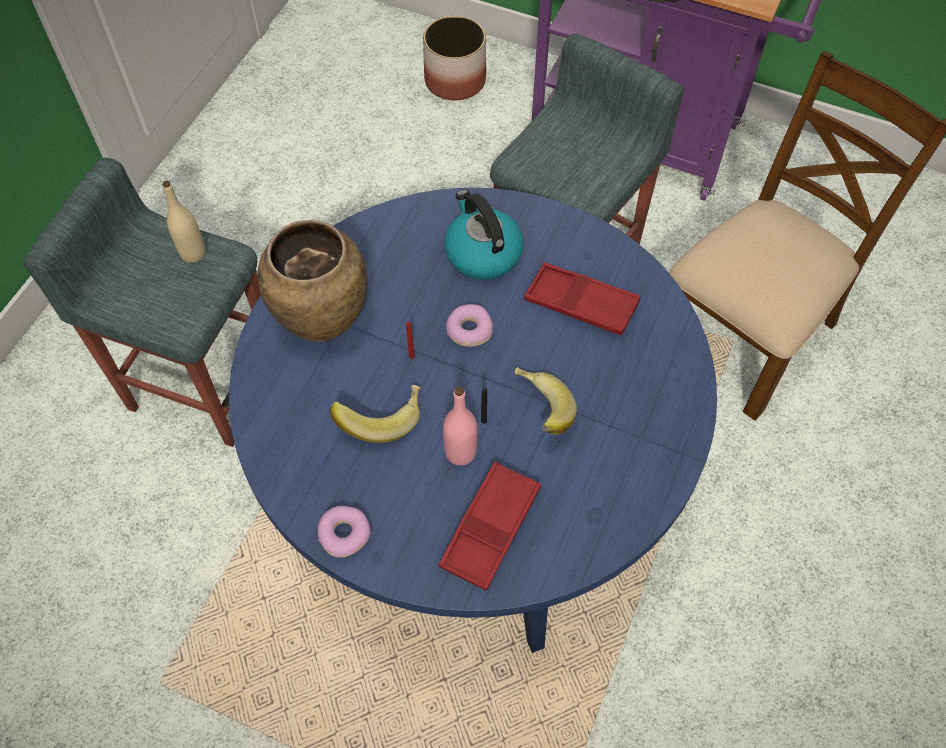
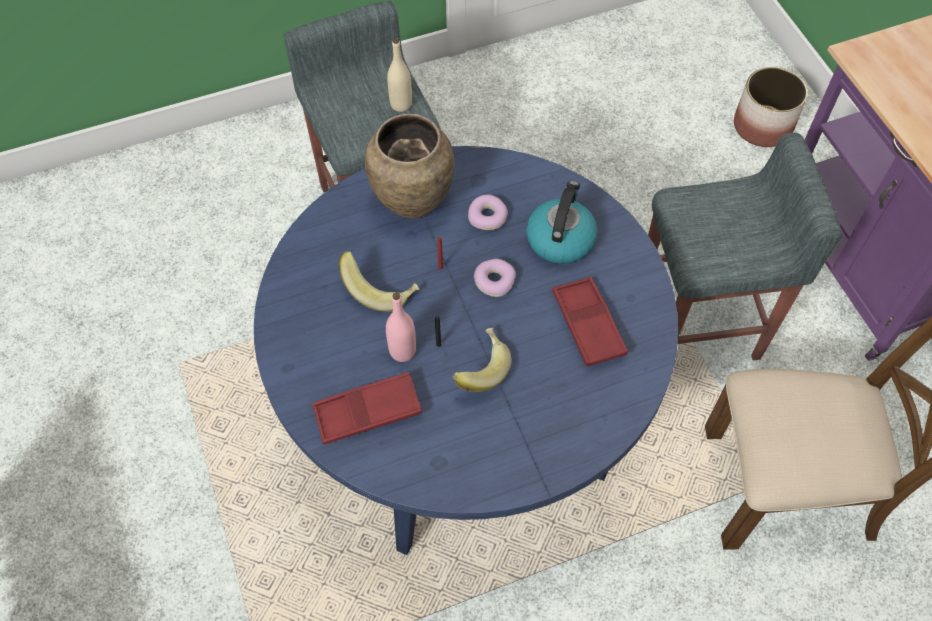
camera: 45 degrees right, 0 degrees up
(344, 534) = (285, 338): donut -> donut (487, 217)

